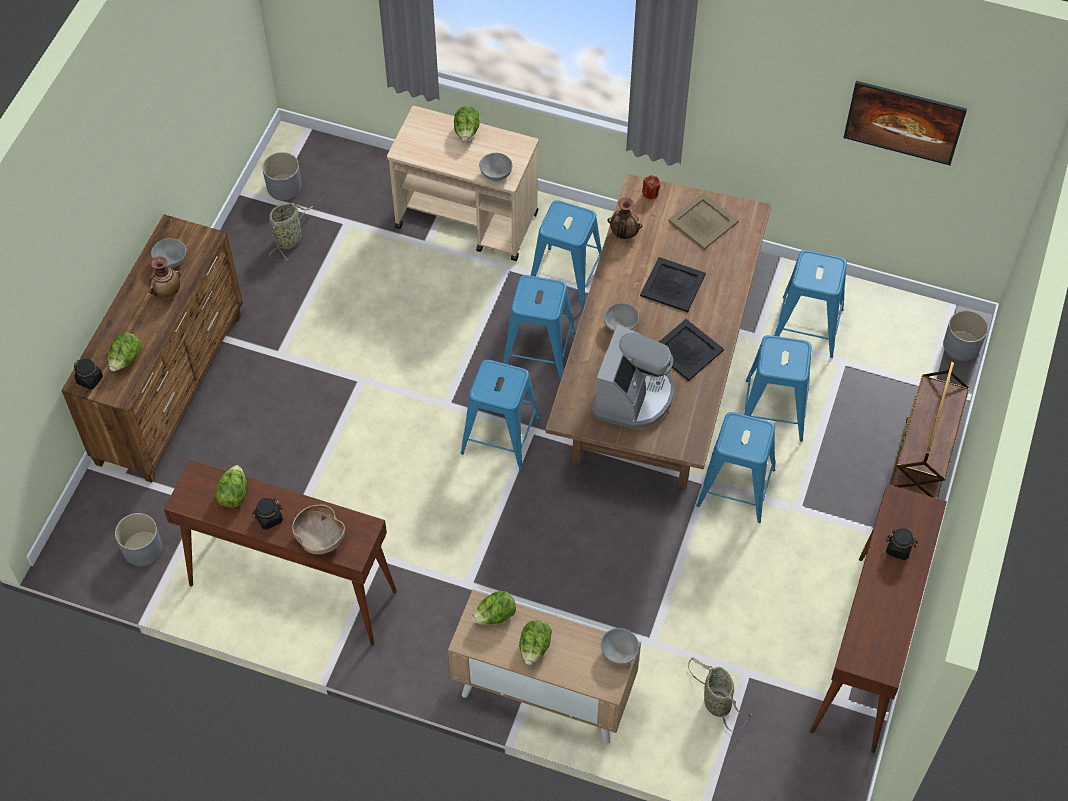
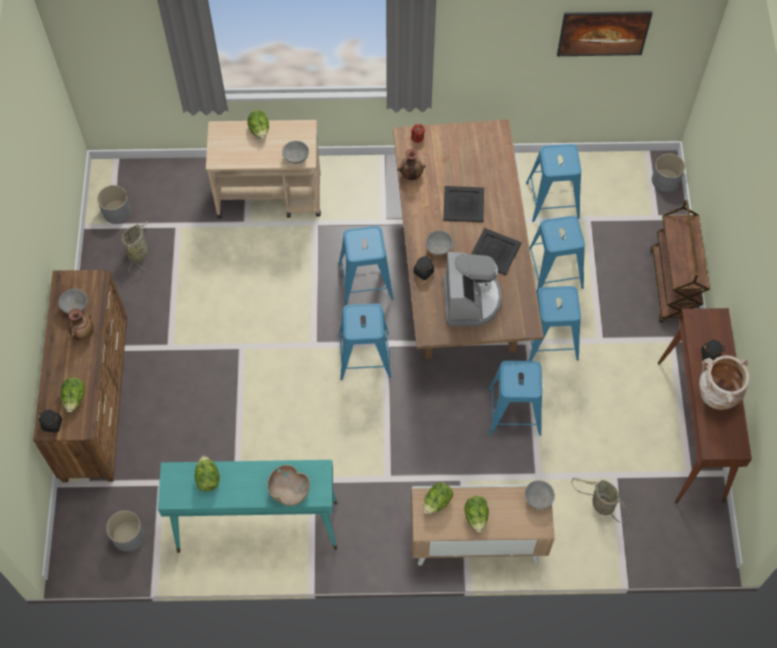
camera: 20 degrees left, 5 degrees up
(269, 518) = (243, 488): black jar -> black jar (423, 272)
(291, 588) = (257, 527): brown console table -> turquoise console table
(566, 279) = (363, 218): blue stool -> blue stool (514, 411)
(703, 222) = (465, 148): beige tray -> none
(884, 600) = (715, 397): none -> beige vase

